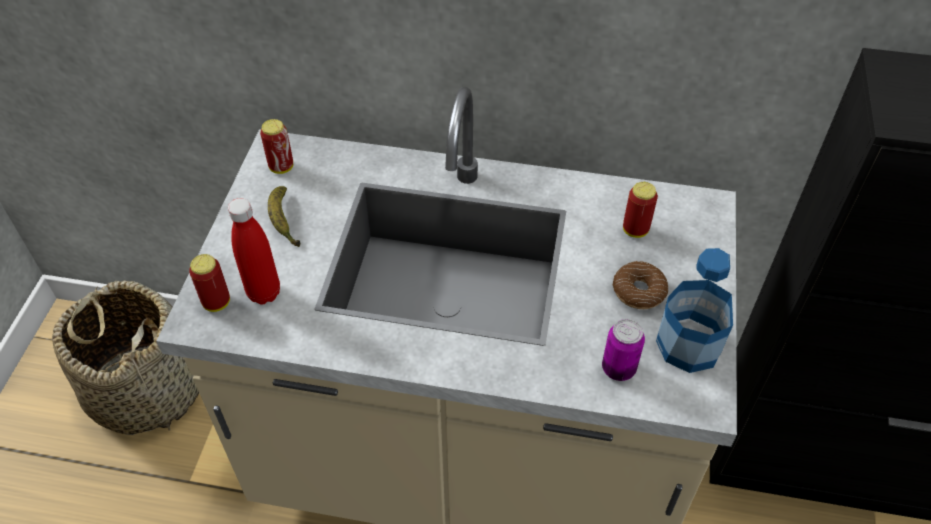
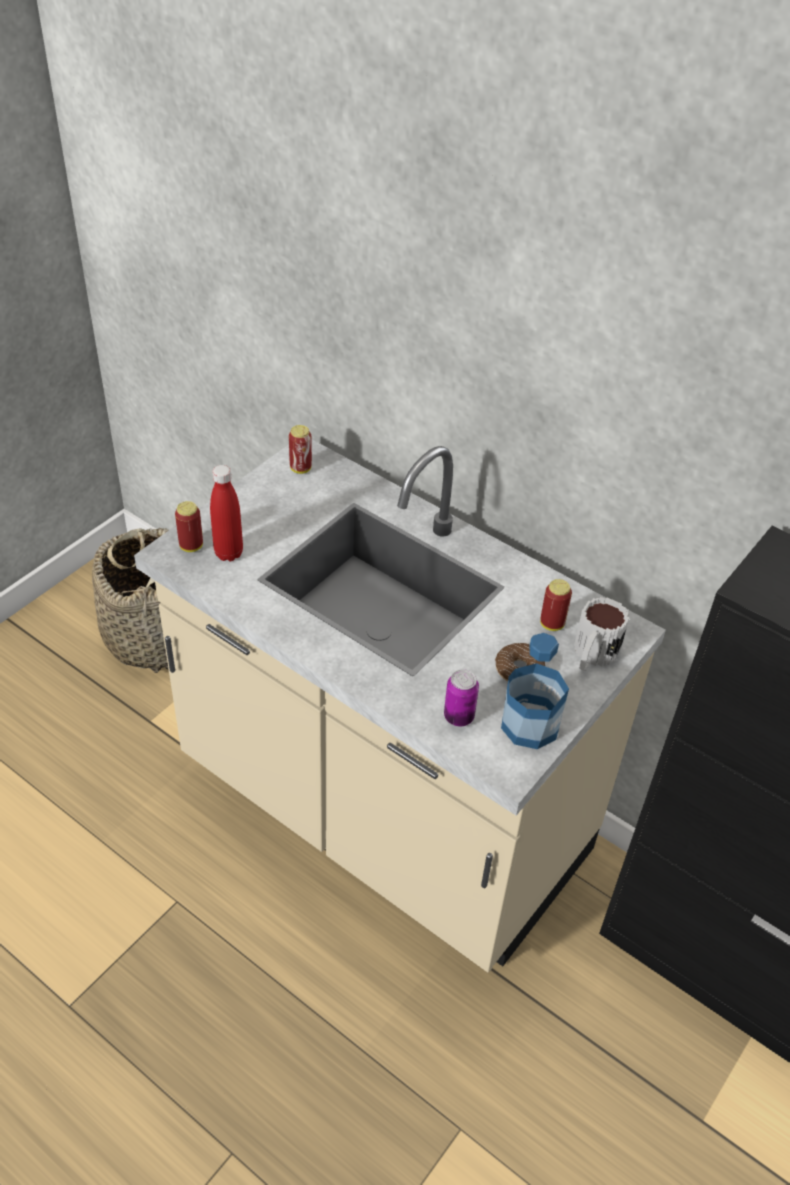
camera: 25 degrees right, 5 degrees down
(283, 221) = (276, 509): banana -> none
(693, 246) = (592, 655): none -> mug

